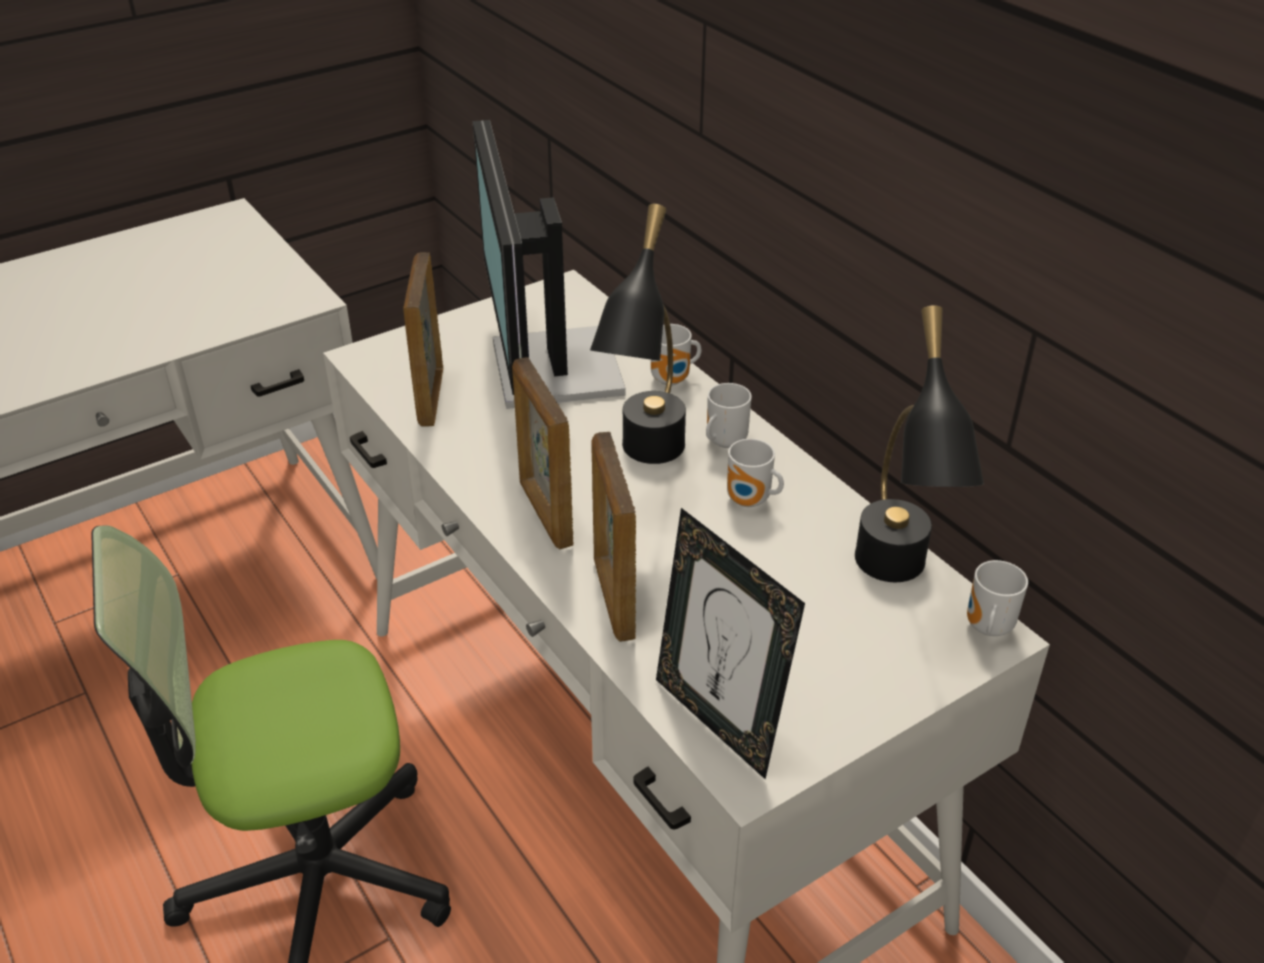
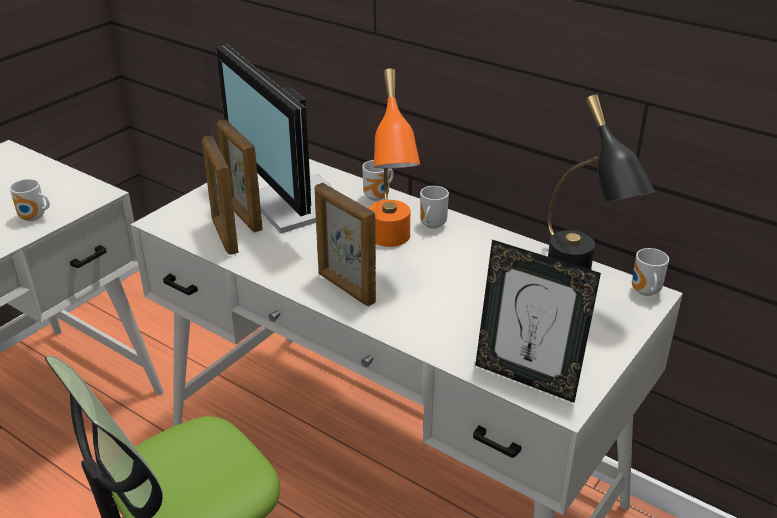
camera: 20 degrees left, 5 degrees down
(613, 598) = (420, 326): picture frame -> picture frame (243, 216)
(645, 463) = (391, 247): black table lamp -> orange table lamp
(750, 502) = (469, 255): mug -> mug (34, 218)

